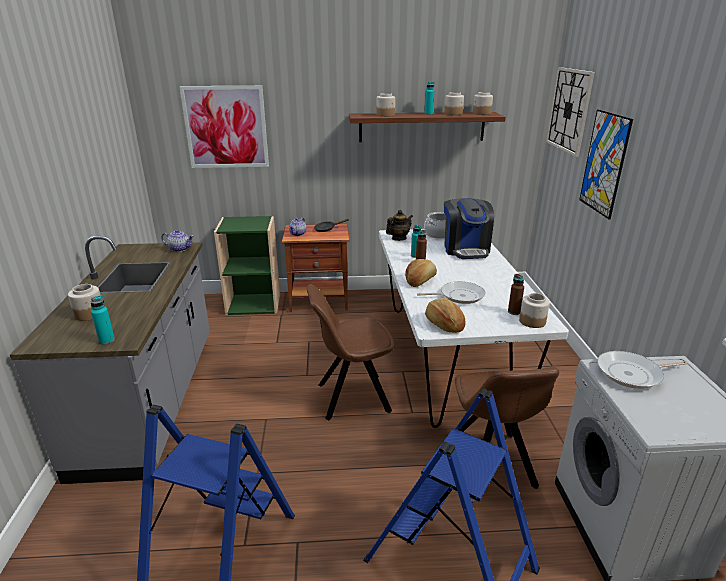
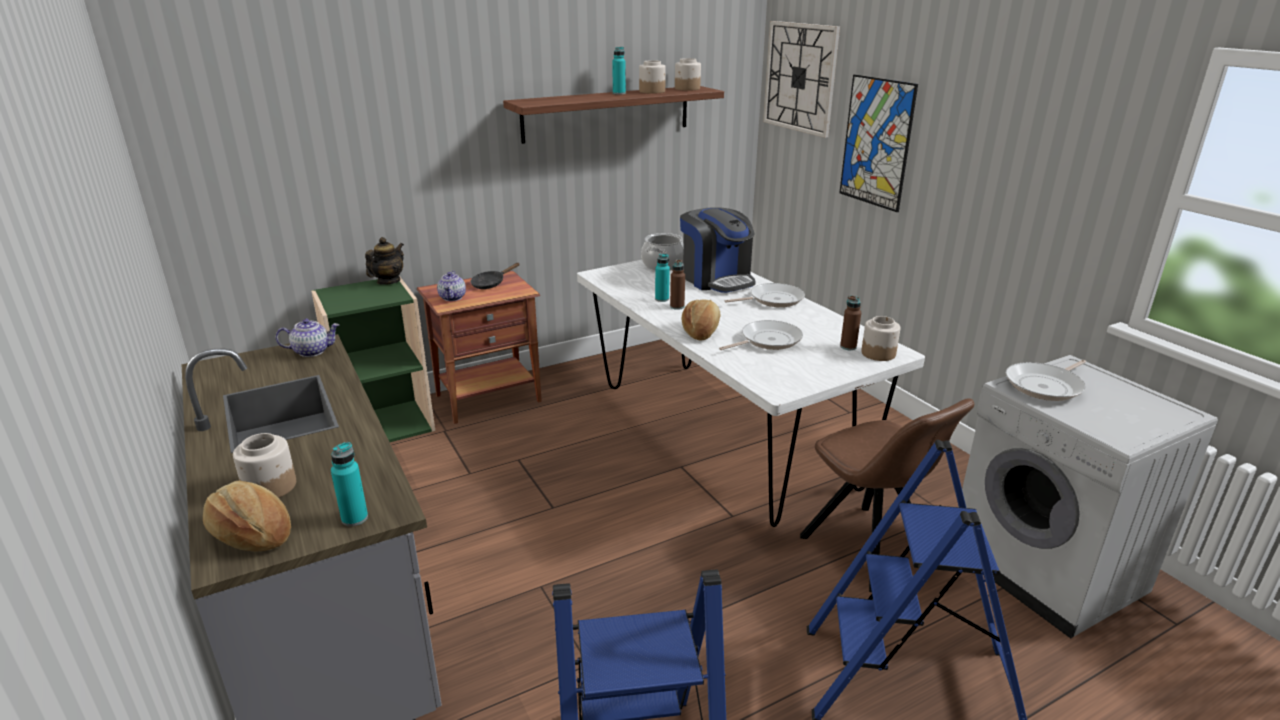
camera: 25 degrees left, 0 degrees up
(226, 127) = (305, 138): picture -> none
(352, 397) = (641, 519): brown chair -> none
(385, 115) = (565, 99): jar -> none
(398, 238) = (616, 279): teapot -> teapot (388, 281)
(444, 324) = (785, 379): bread -> bread (251, 533)
(492, 269) = (773, 299): none -> frying pan

